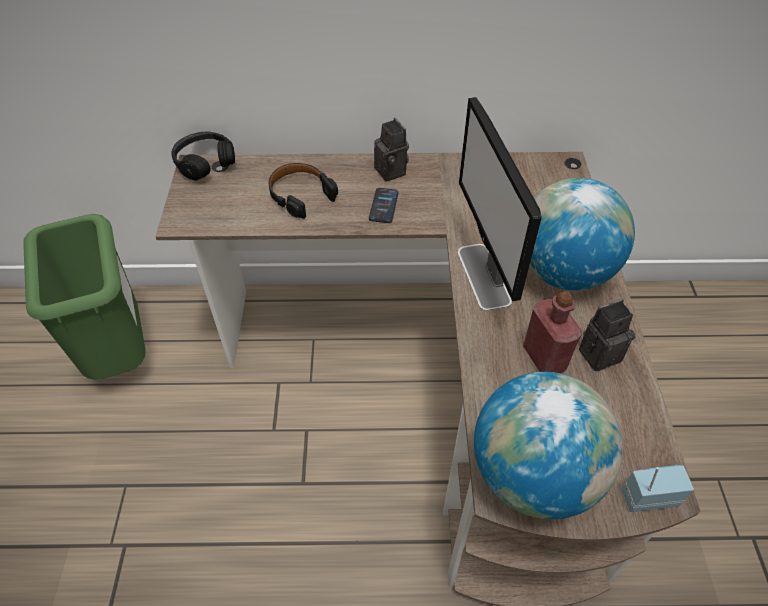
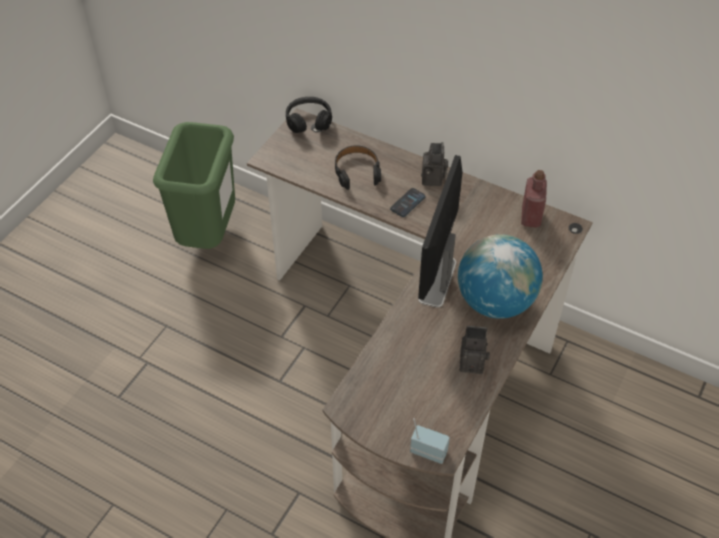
camera: 30 degrees right, 0 degrees up
(533, 474) = (371, 406): globe -> none
(544, 358) = (434, 348): red bottle -> red bottle (530, 217)

